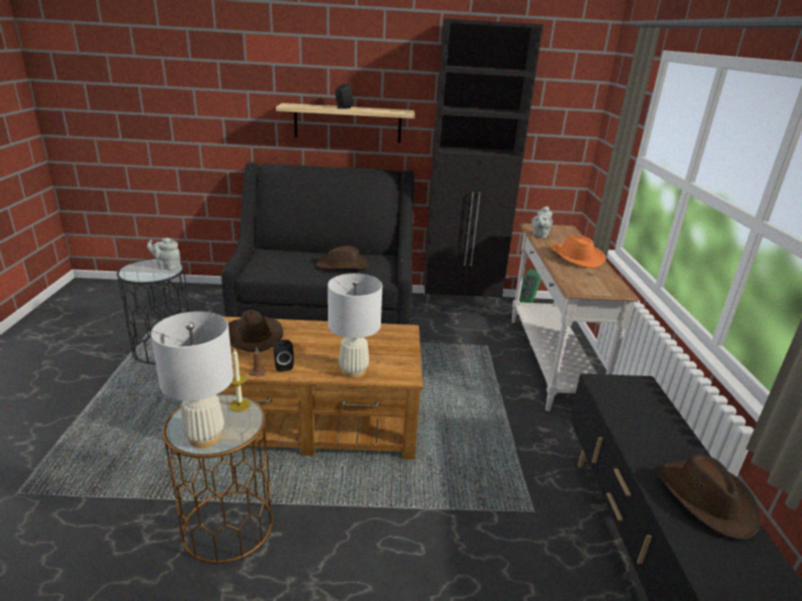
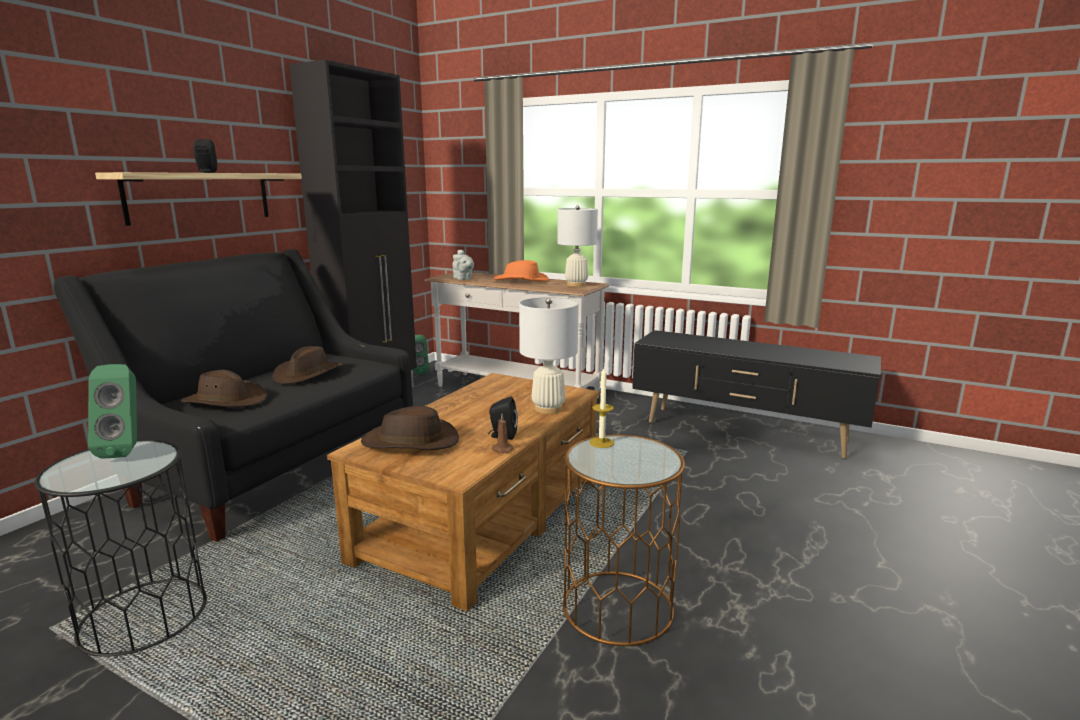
camera: 60 degrees left, 10 degrees down
(167, 266) = (126, 450): grey teapot -> green speaker
(205, 437) = (650, 464): white table lamp -> white table lamp (576, 285)
(706, 498) = (783, 351): brown hat -> brown hat (226, 401)

